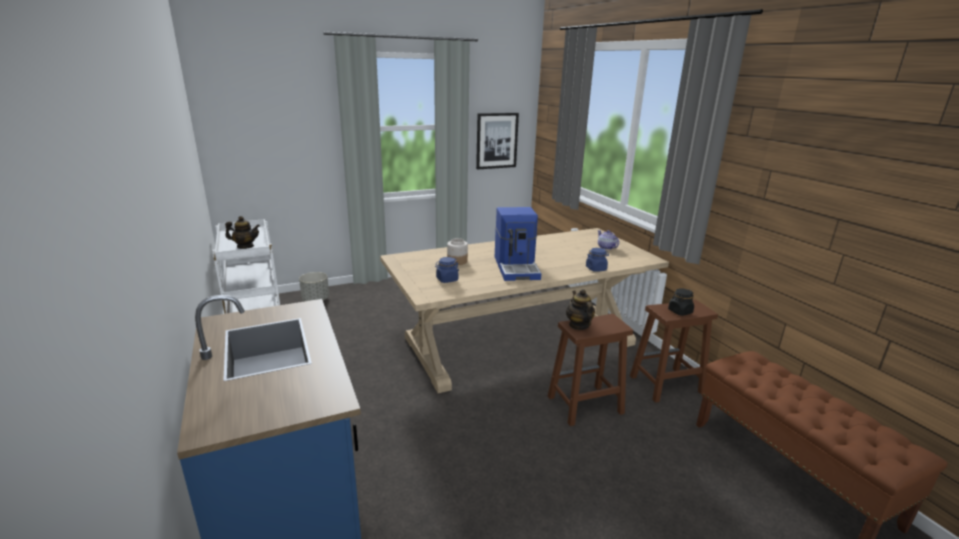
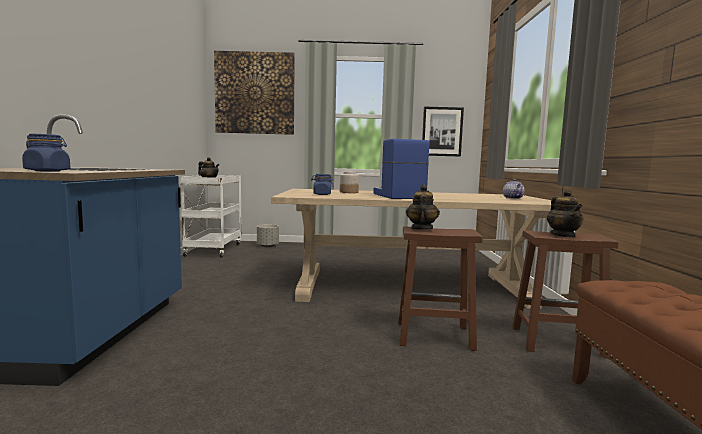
camera: 25 degrees right, 15 degrees down
(264, 104) = (255, 93): none -> picture
(517, 267) = (397, 196): coffee machine -> coffee machine turned 150 degrees clockwise
(596, 269) = (480, 201): blue jar -> blue jar (48, 171)
(680, 311) = (563, 235): black jar -> teapot

